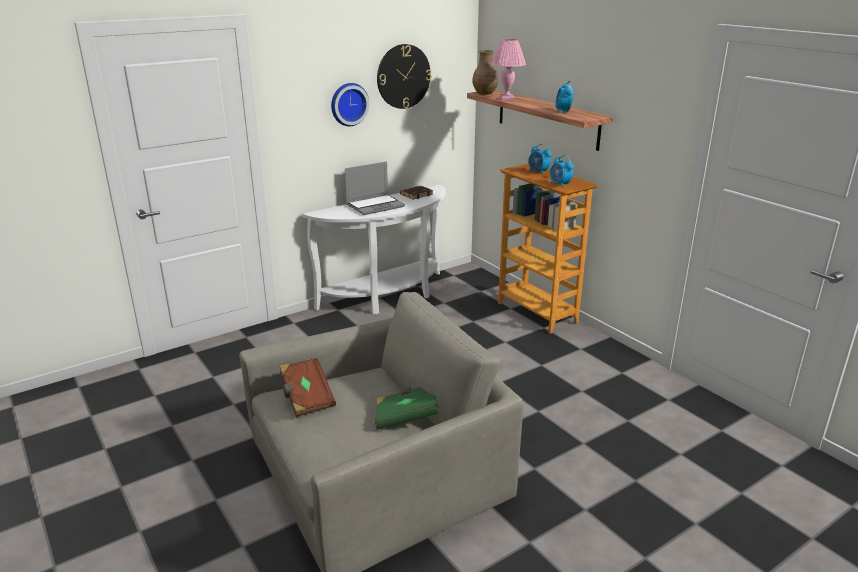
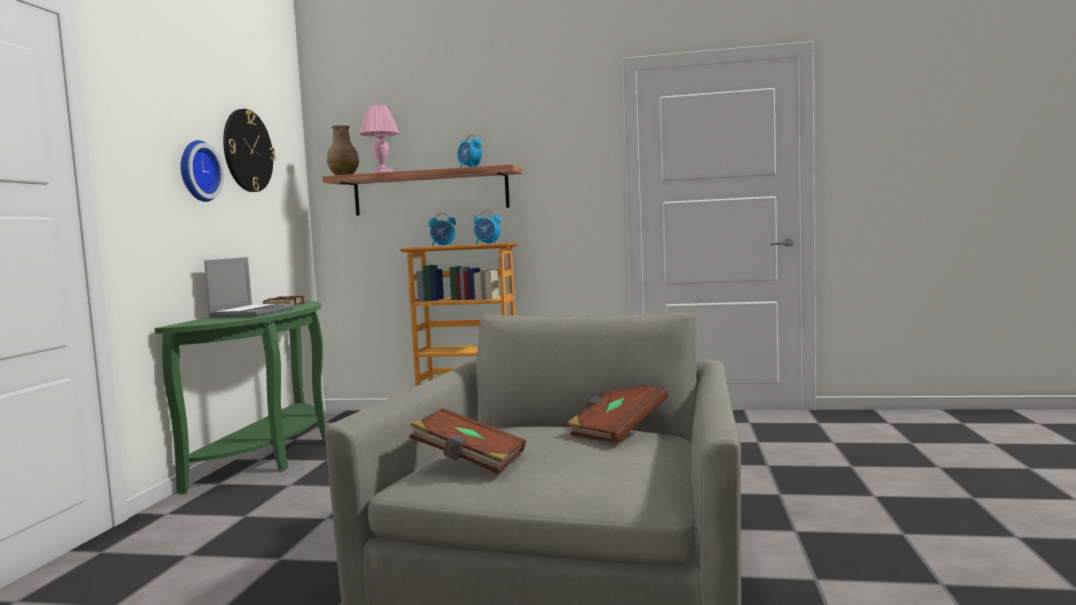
camera: 45 degrees left, 20 degrees down
(389, 297) = (275, 455): white console table -> green console table
(407, 417) = (617, 430): green book -> brown book

